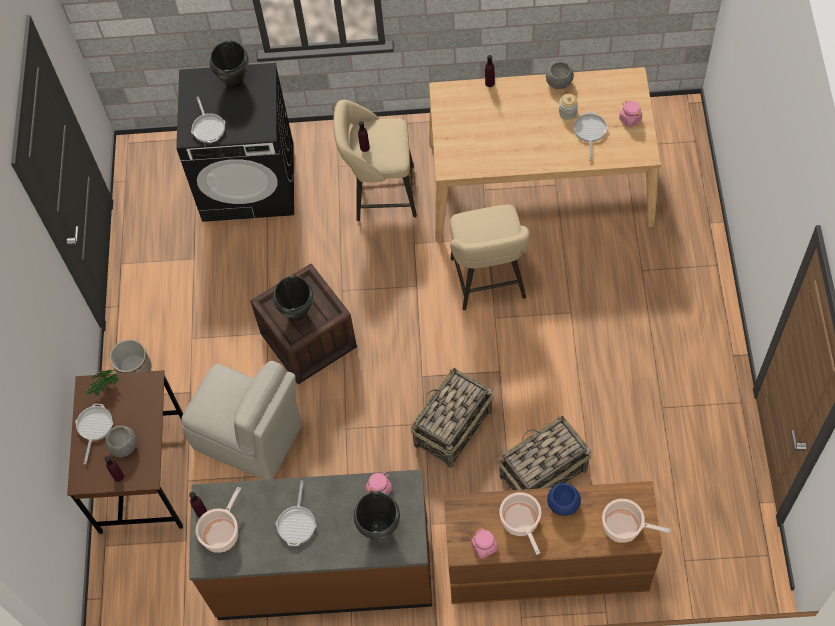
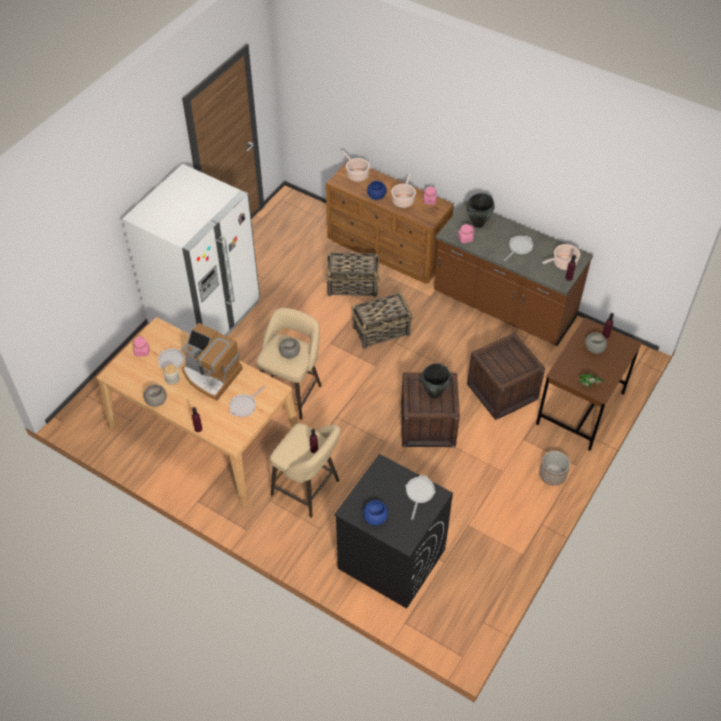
camera: 150 degrees left, 10 degrees down
(94, 427) = (607, 368): frying pan -> frying pan (244, 405)
(235, 81) = (375, 518): black cooking pot -> blue bowl
(250, 438) = (502, 391): beige chair -> crate
(481, 231) = (290, 353): none -> grey bowl
(533, 140) = (211, 375): none -> coffee machine
(677, 310) = (205, 315): none -> white fridge

